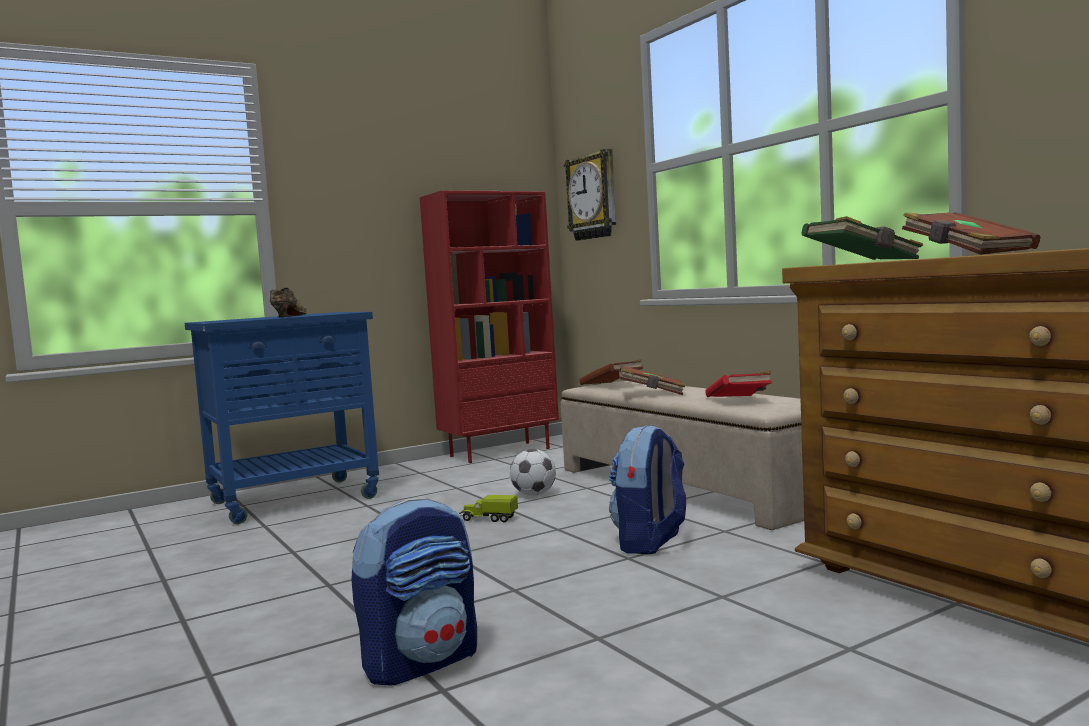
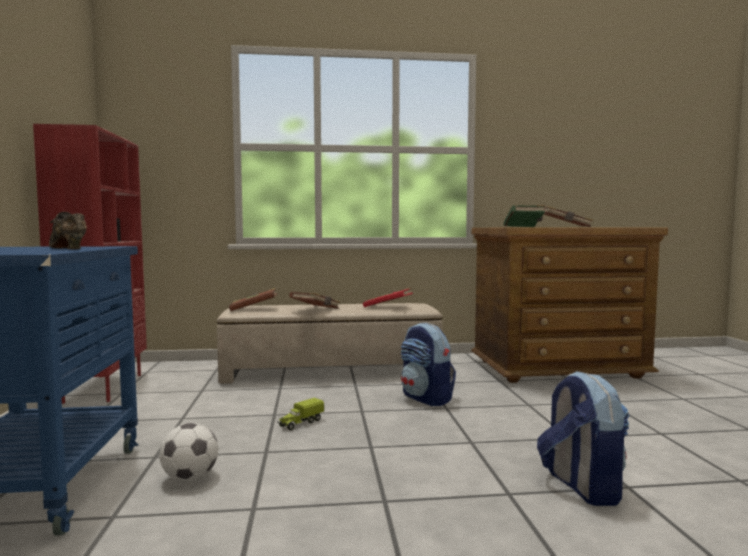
camera: 65 degrees left, 0 degrees up
(534, 494) = (264, 402): football -> football (190, 478)
(593, 196) = (159, 157): wall clock -> none

